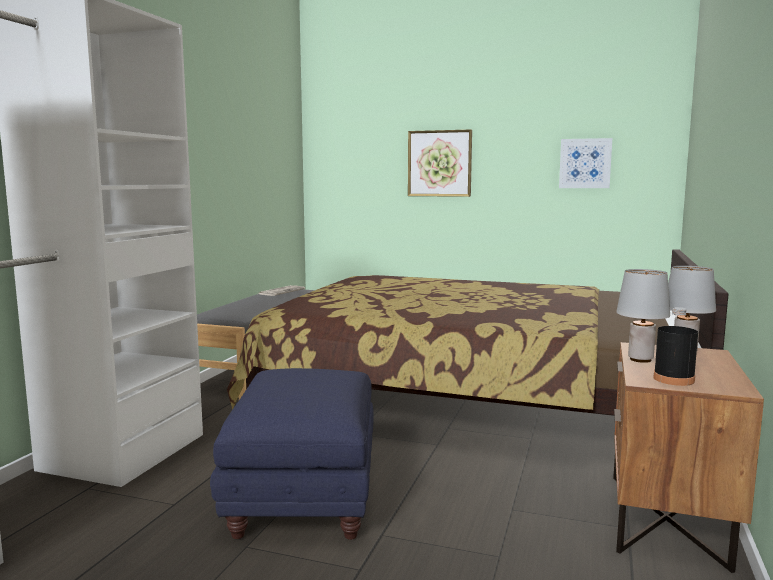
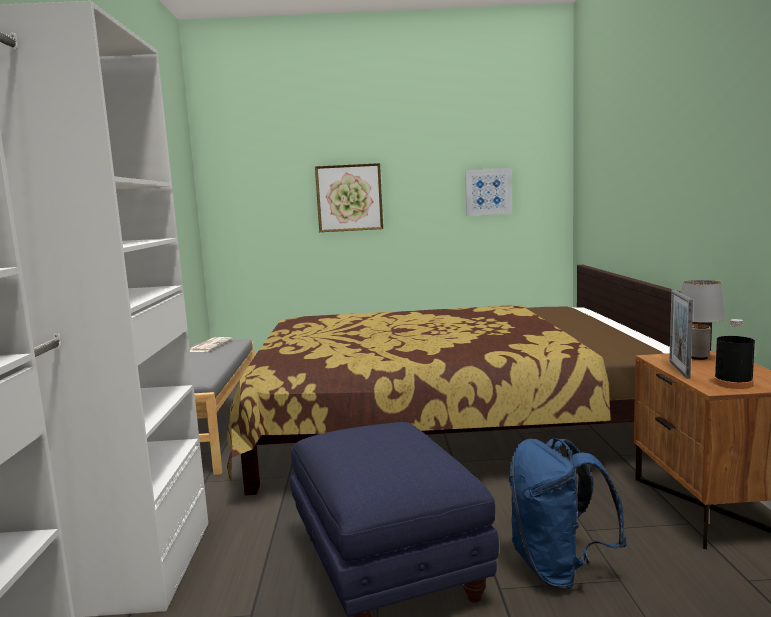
camera: 20 degrees left, 0 degrees up
(450, 533) = (558, 569): none -> blue backpack
(640, 360) = (679, 369): grey table lamp -> picture frame

